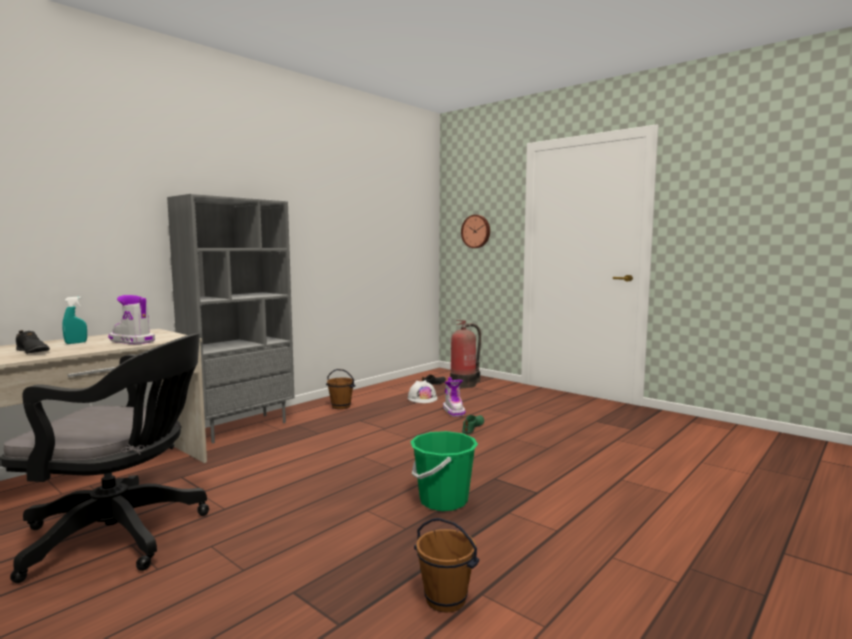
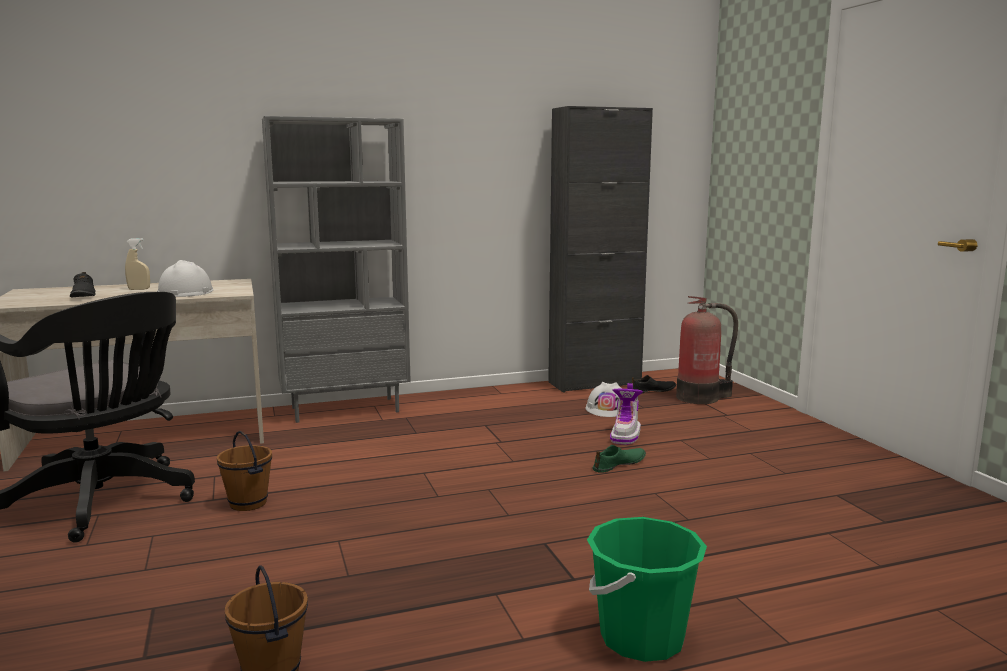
camera: 30 degrees right, 5 degrees up
(76, 343) = (139, 289): turquoise spray bottle -> beige spray bottle
(131, 341) = (185, 292): boot -> white hard hat
(340, 406) = (487, 402): brown bucket -> brown bucket (247, 504)
(393, 385) = (594, 383): none -> black cabinet
(443, 501) = (437, 554): green bucket -> green bucket (641, 638)
(476, 231) = (755, 152): wall clock -> none

